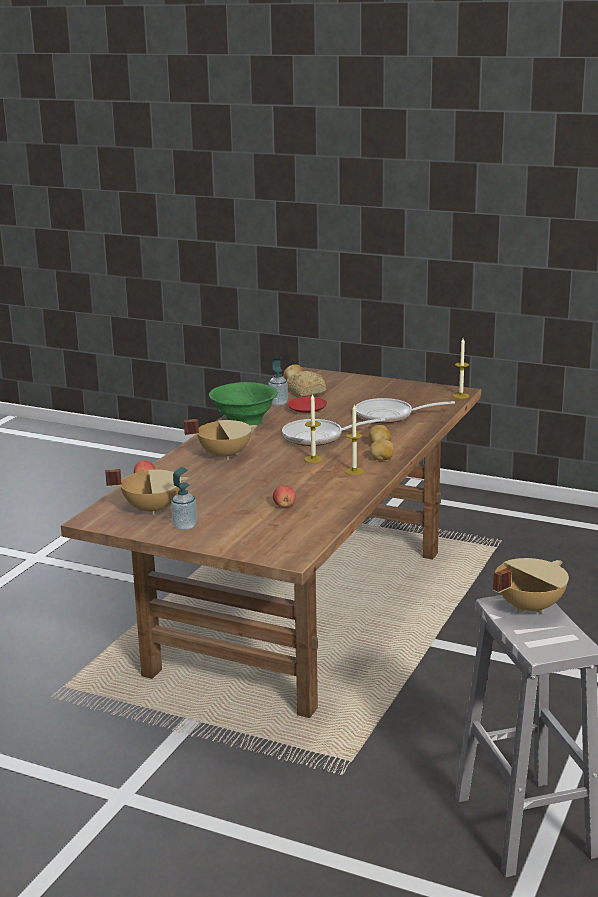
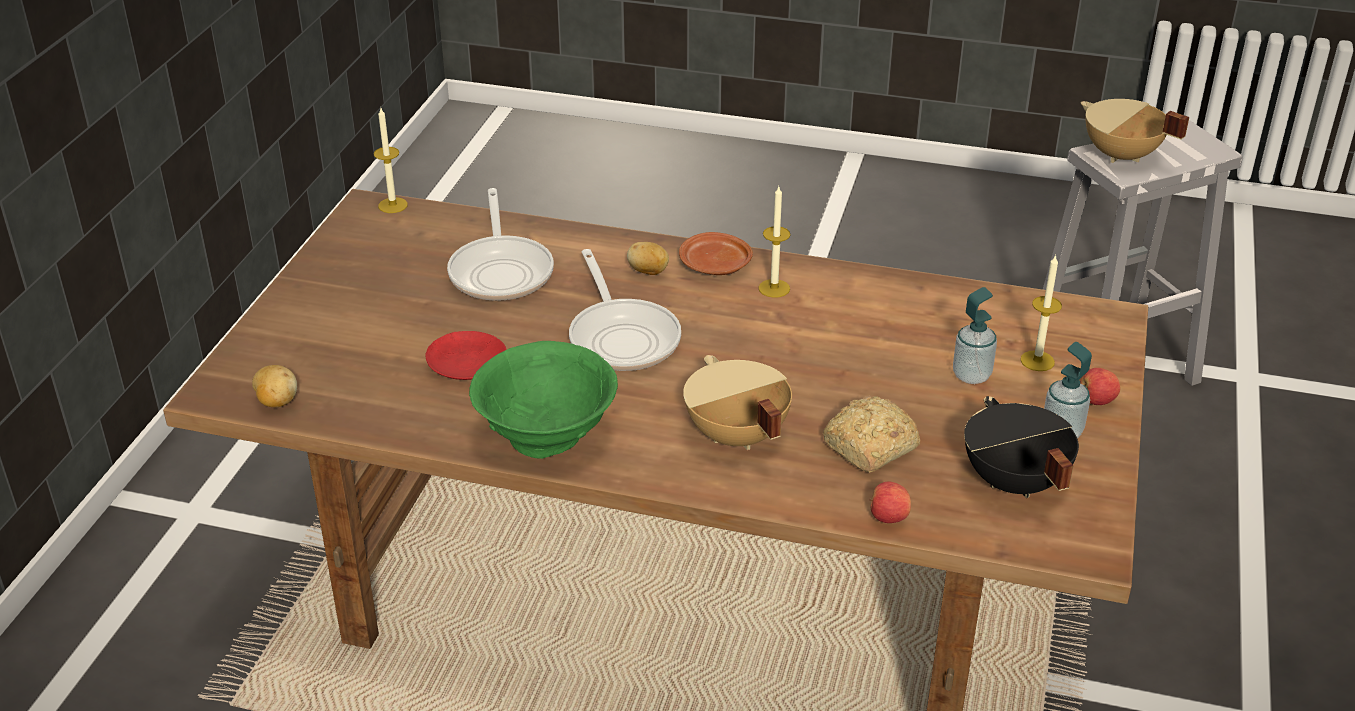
camera: 100 degrees left, 15 degrees up
(152, 509) = (1012, 482): beige cooking pot -> black cooking pot
(278, 403) = (427, 405): soap dispenser -> soap dispenser (971, 375)
(284, 506) = (938, 342): apple -> apple (1096, 400)
(306, 391) = (354, 376): bread -> bread (868, 448)
(313, 459) = (731, 333): candle -> candle (1037, 361)
(382, 459) = (715, 266): potato -> brown plate

